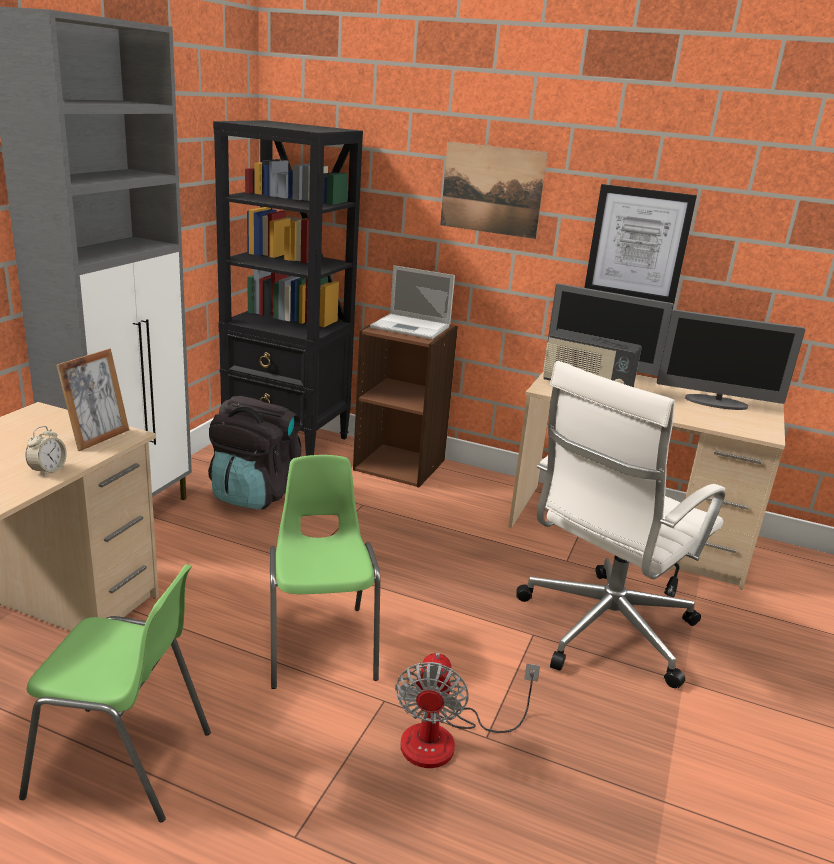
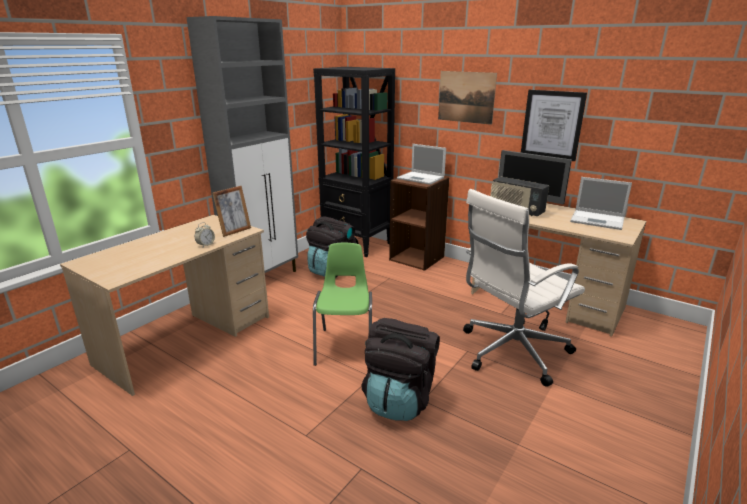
camera: 15 degrees right, 0 degrees up
(123, 764) = (232, 392): green chair -> none
(446, 739) = (399, 399): fan -> black backpack
(716, 403) = (598, 220): monitor -> laptop

